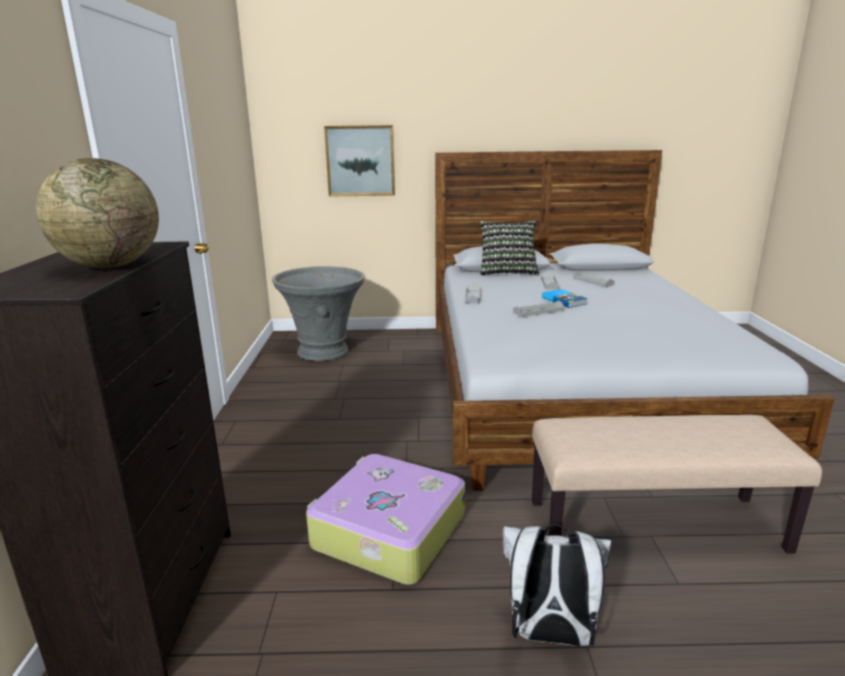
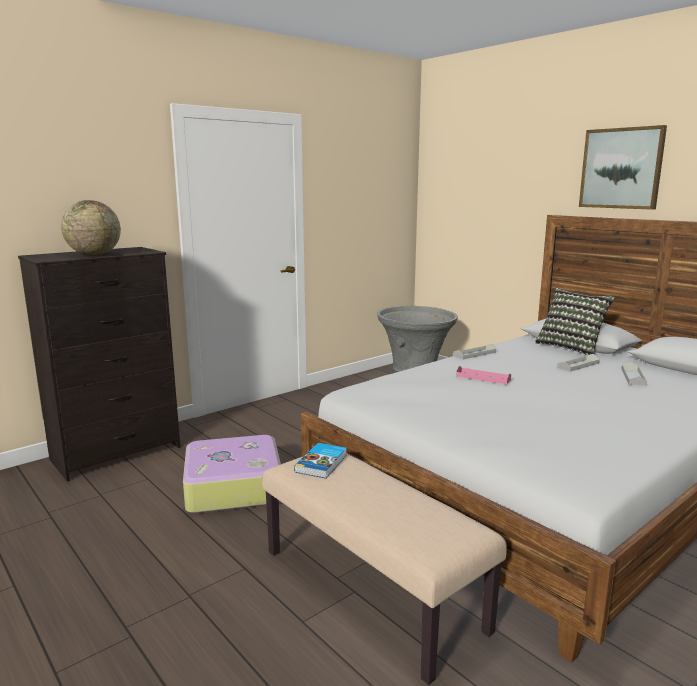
camera: 50 degrees right, 5 degrees down
(360, 161) = (489, 218): picture -> picture (621, 168)
(538, 311) = (483, 378): grey tray -> pink tray
(549, 635) = (188, 578): white backpack -> none
(564, 301) = (538, 379): book -> book (322, 463)

